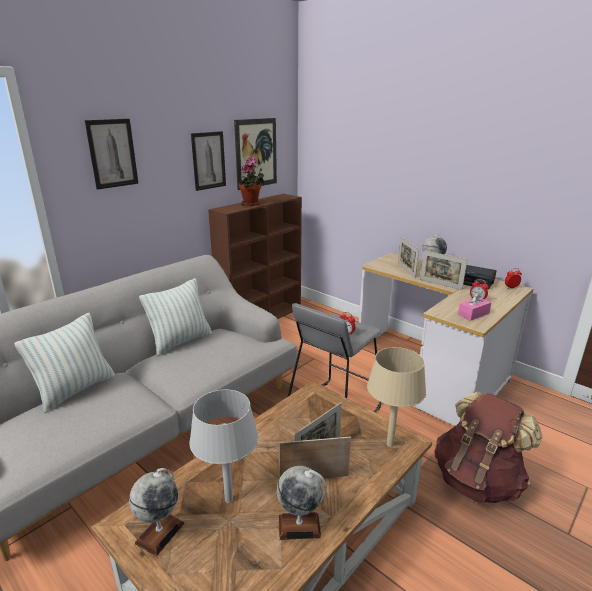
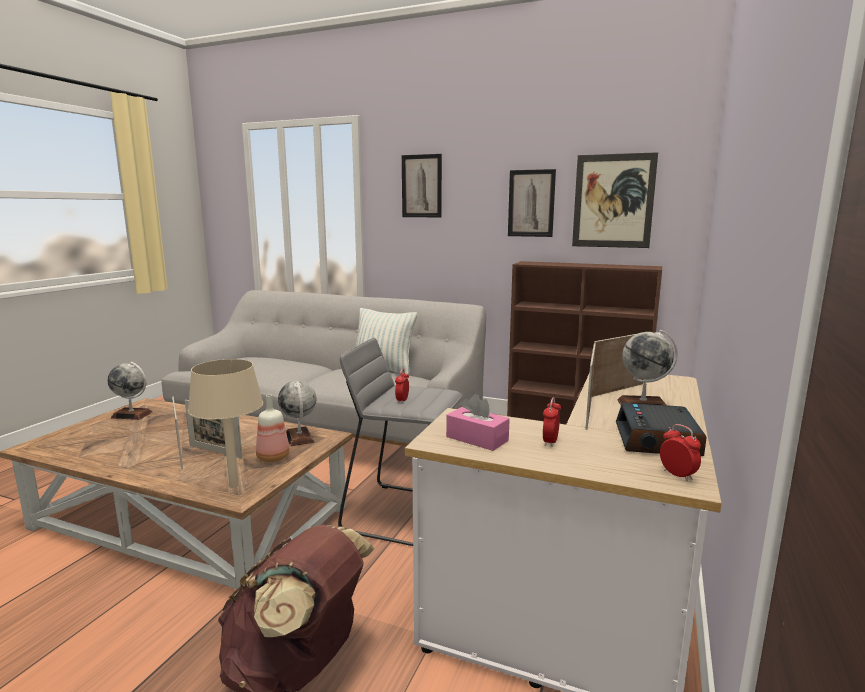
camera: 70 degrees right, 10 degrees down
(76, 390) = (289, 359): pillow -> none
(229, 499) = (160, 428): grey table lamp -> none
(252, 204) = (573, 264): potted plant -> none
(299, 526) = (121, 456): globe -> globe (299, 437)
(346, 422) = (273, 458): none -> bottle

